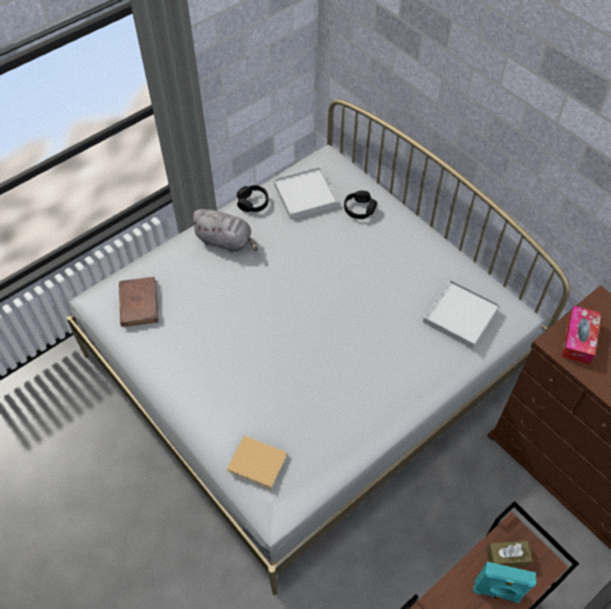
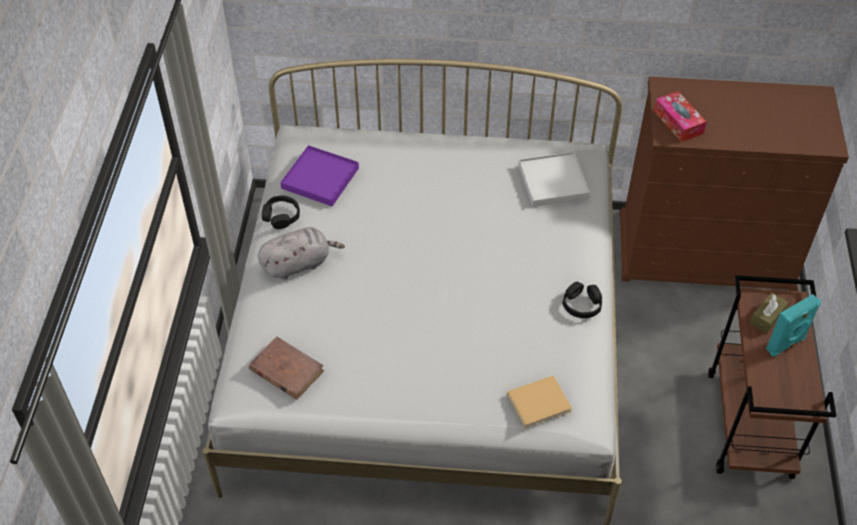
camera: 45 degrees left, 5 degrees down
(305, 195) = (320, 178): white tray -> purple tray
(359, 209) = (380, 157): black headphones -> black headphones (582, 305)

